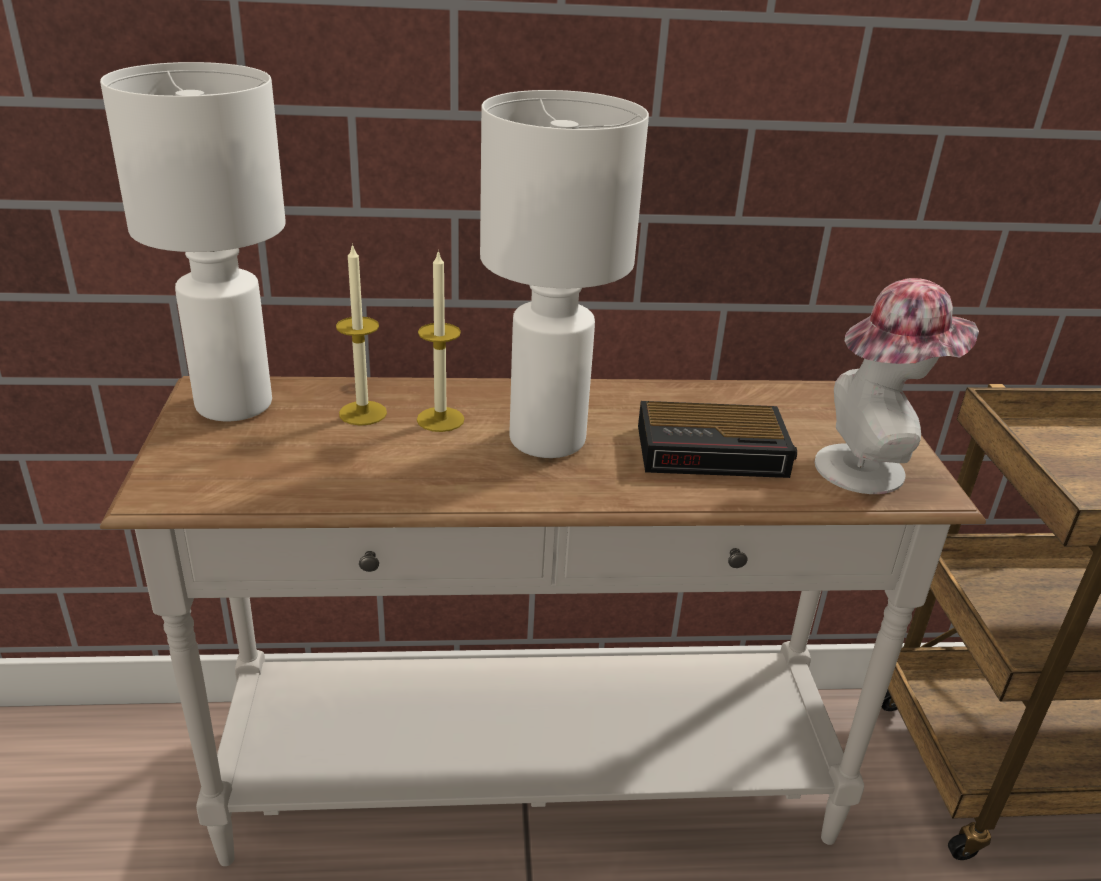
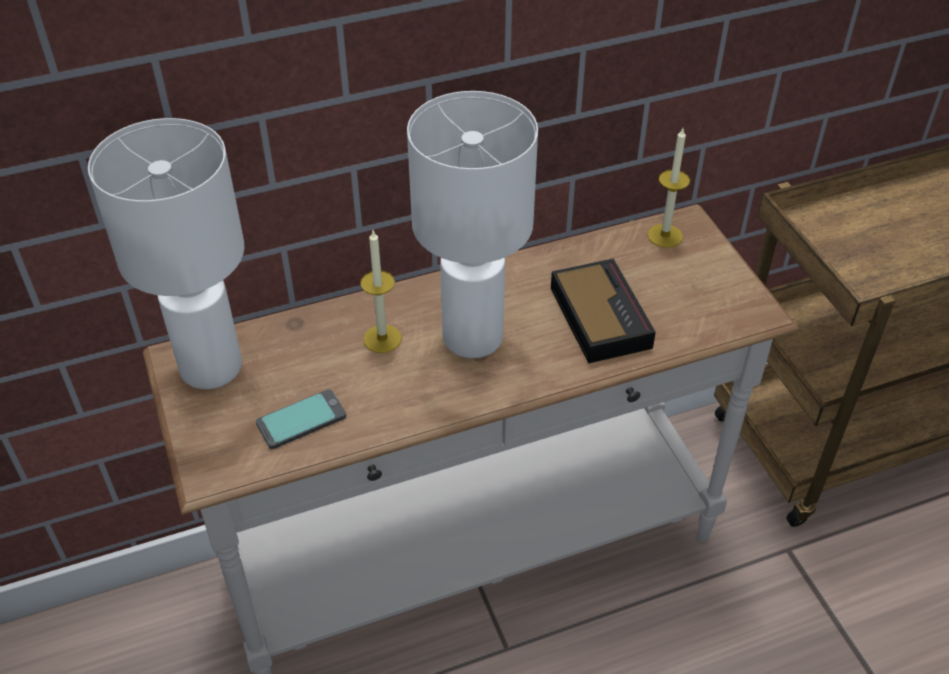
camera: 15 degrees left, 15 degrees up
(298, 469) = (301, 420): none -> phone
(363, 413) = (318, 348): candle -> candle (665, 235)
(715, 451) = (599, 315): alarm clock -> alarm clock turned 90 degrees counterclockwise
(871, 468) = (713, 302): hat -> none

